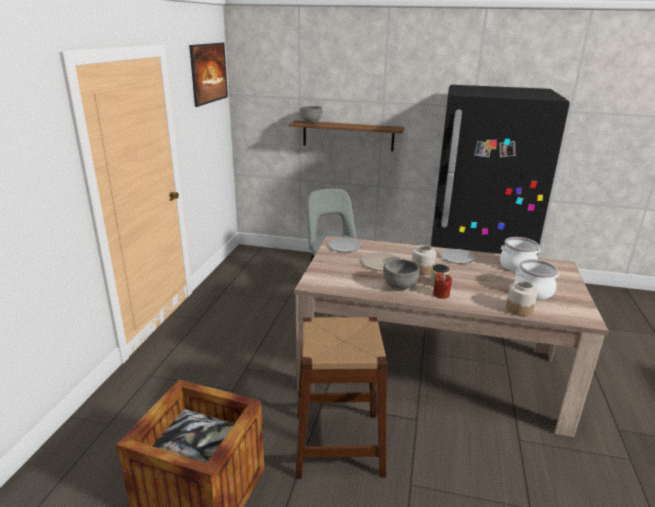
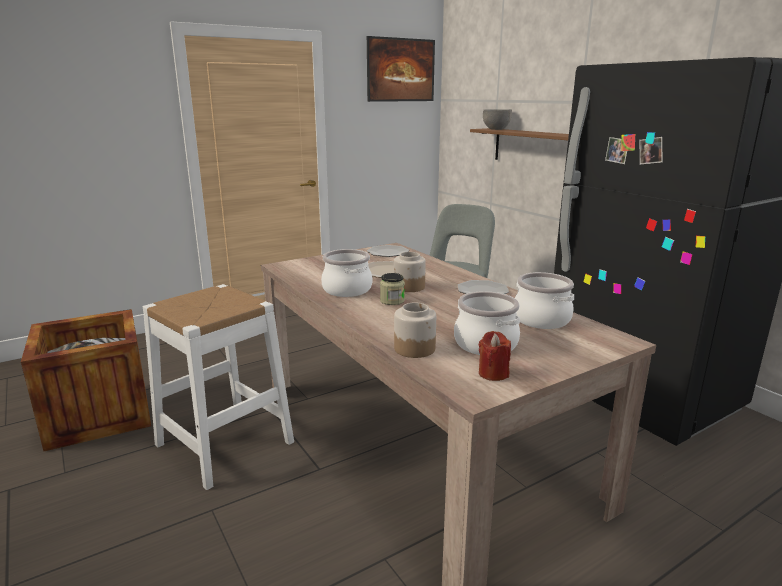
camera: 45 degrees right, 5 degrees down
(338, 444) = (224, 443): brown stool -> white stool
(399, 287) = (346, 290): grey bowl -> cooking pot
(441, 294) = (367, 308): red candle -> red candle (493, 373)

